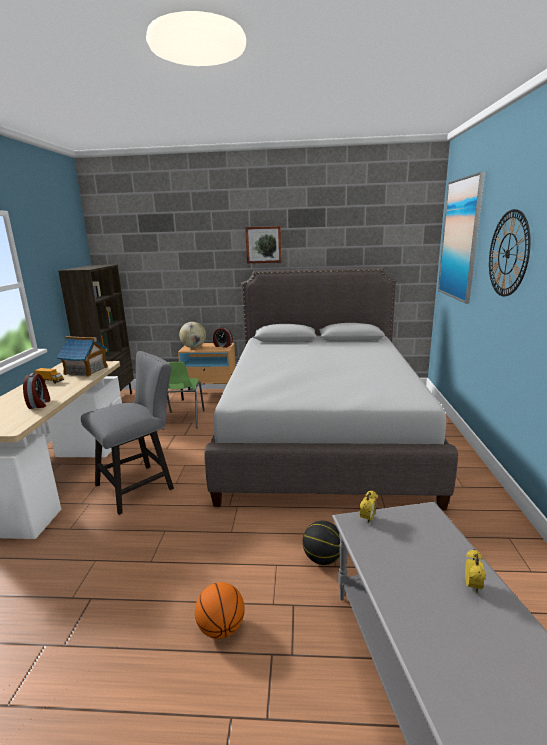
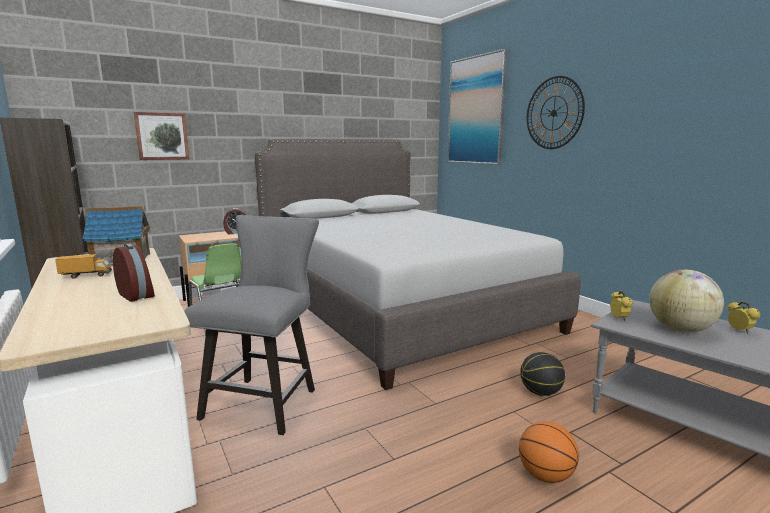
camera: 35 degrees left, 5 degrees down
(194, 347) = (199, 237): globe -> globe (680, 329)
(263, 244) = (277, 109): picture -> picture (162, 136)

